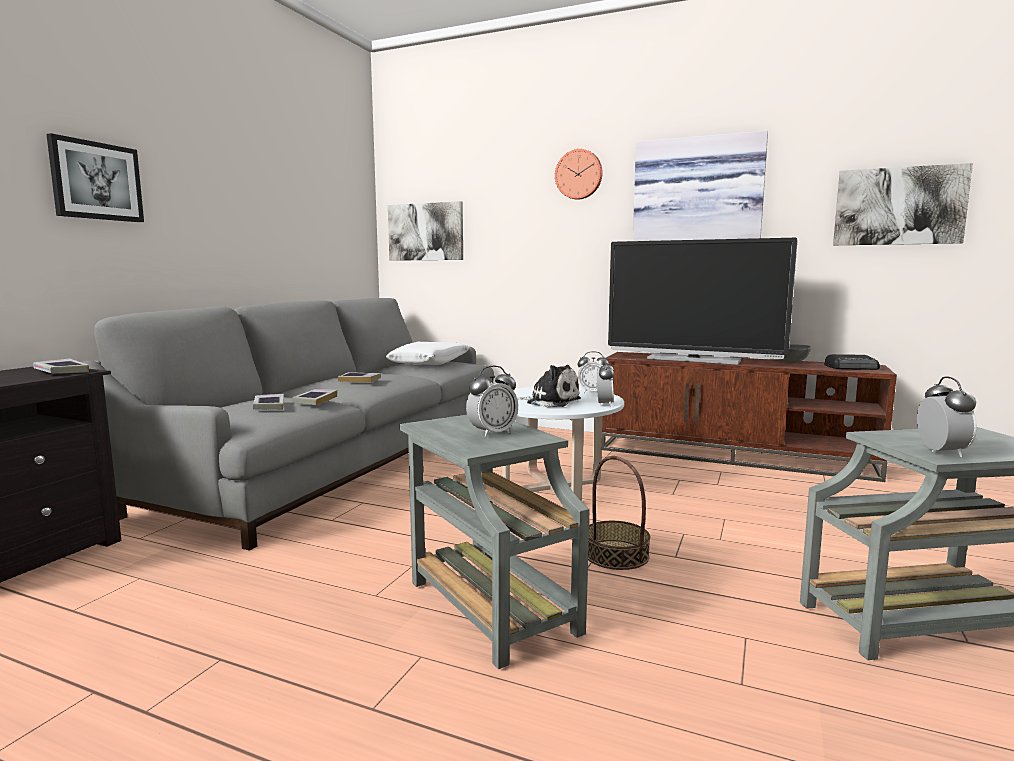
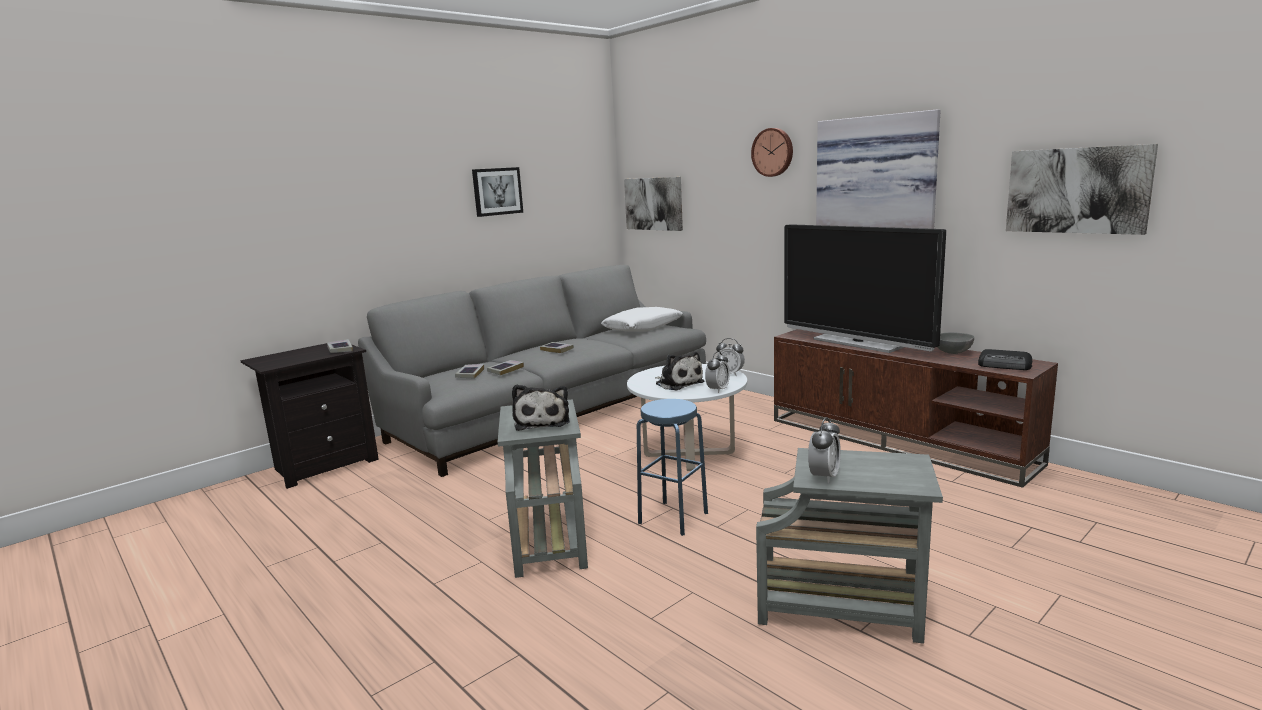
camera: 25 degrees right, 5 degrees up
(96, 181) = (368, 211): picture -> picture (497, 191)
(492, 433) = (542, 421): alarm clock -> plush toy
(615, 554) = (673, 518): basket -> blue stool

